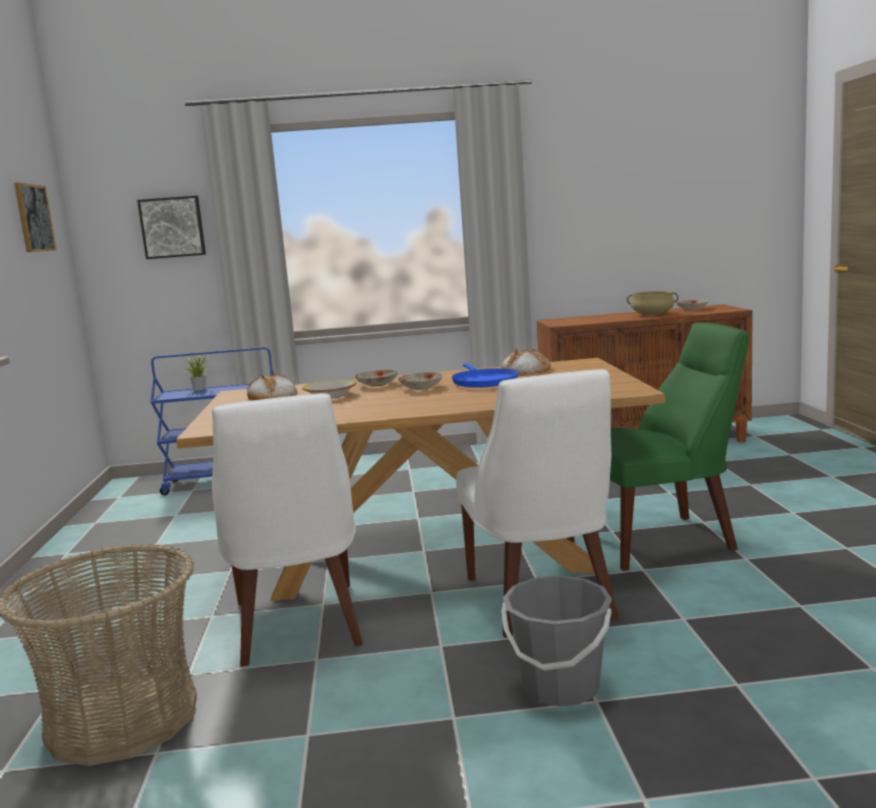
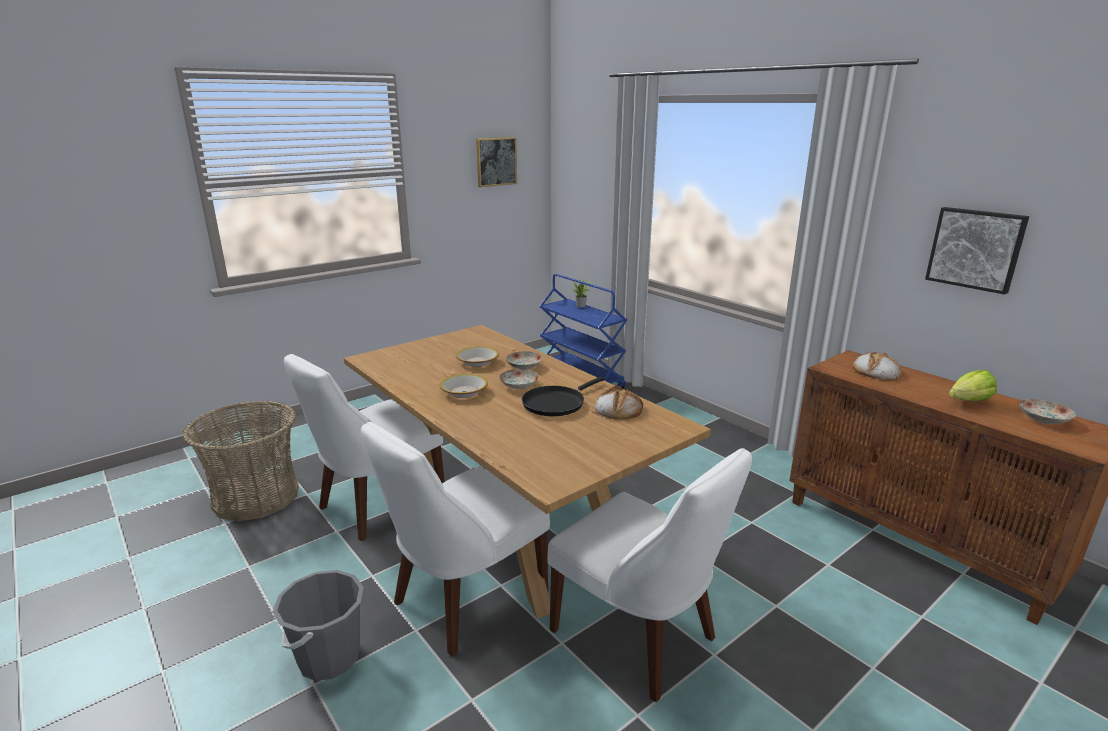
camera: 55 degrees right, 10 degrees up
(172, 227) = (600, 175): picture -> picture (975, 249)
(271, 396) = (470, 344): bread -> bread (875, 371)
(400, 402) = (464, 392): none -> bowl
(483, 381) = (556, 403): blue frying pan -> black frying pan
(652, 314) = (964, 402): beige cooking pot -> lettuce
(663, 541) = (639, 638): green chair -> white chair

